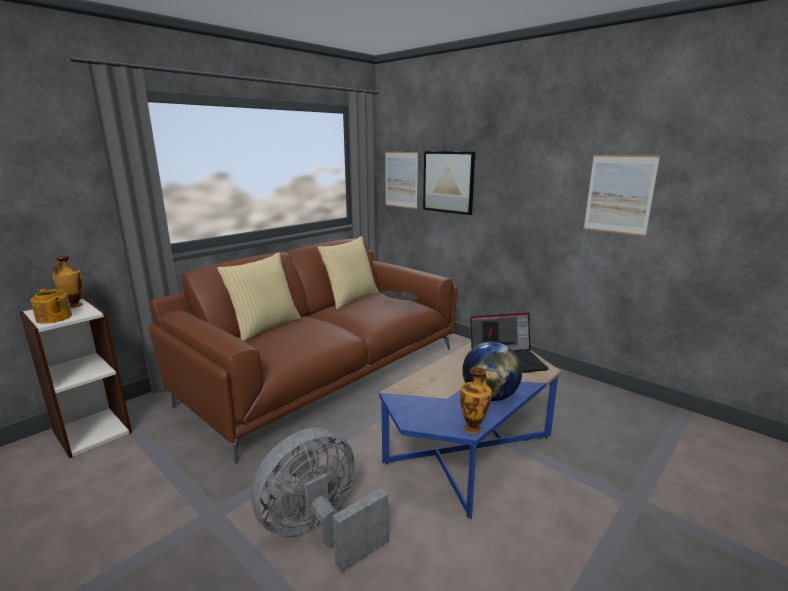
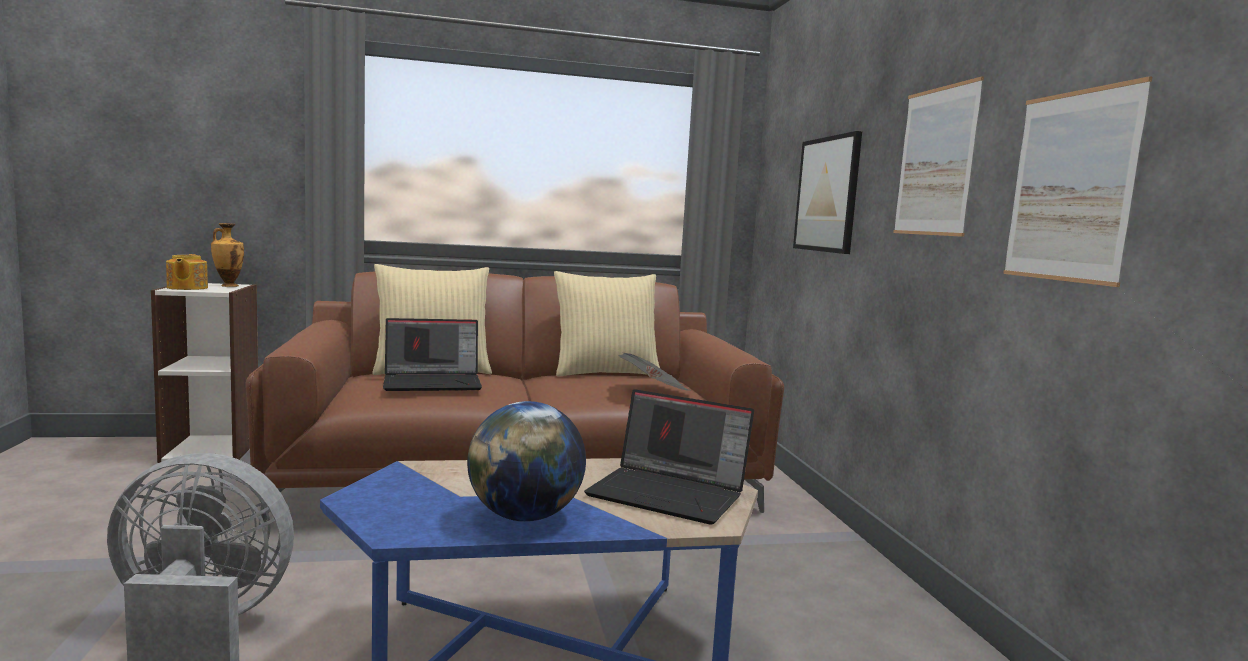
camera: 35 degrees right, 10 degrees down
(293, 336) = (434, 382): none -> laptop
(401, 179) = (778, 198): picture -> picture (935, 162)
(473, 428) = (403, 536): vase -> none

